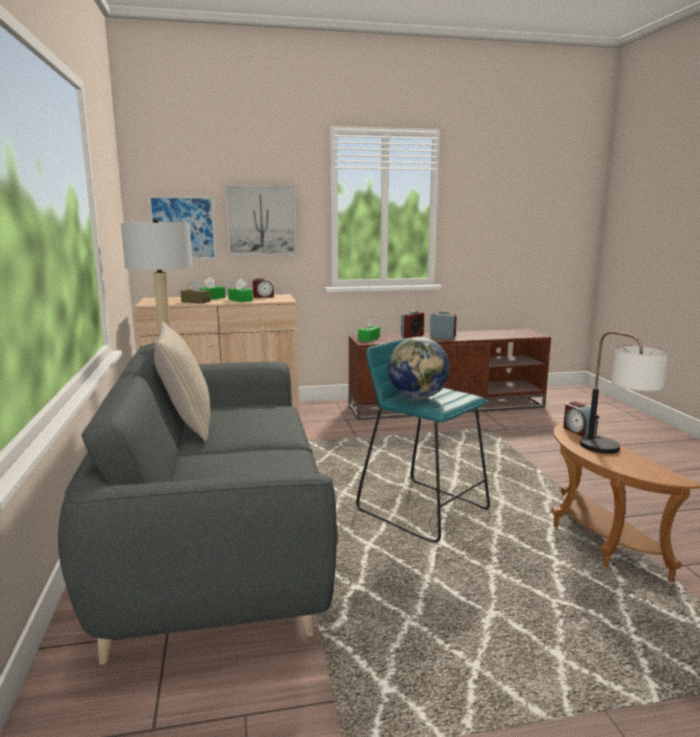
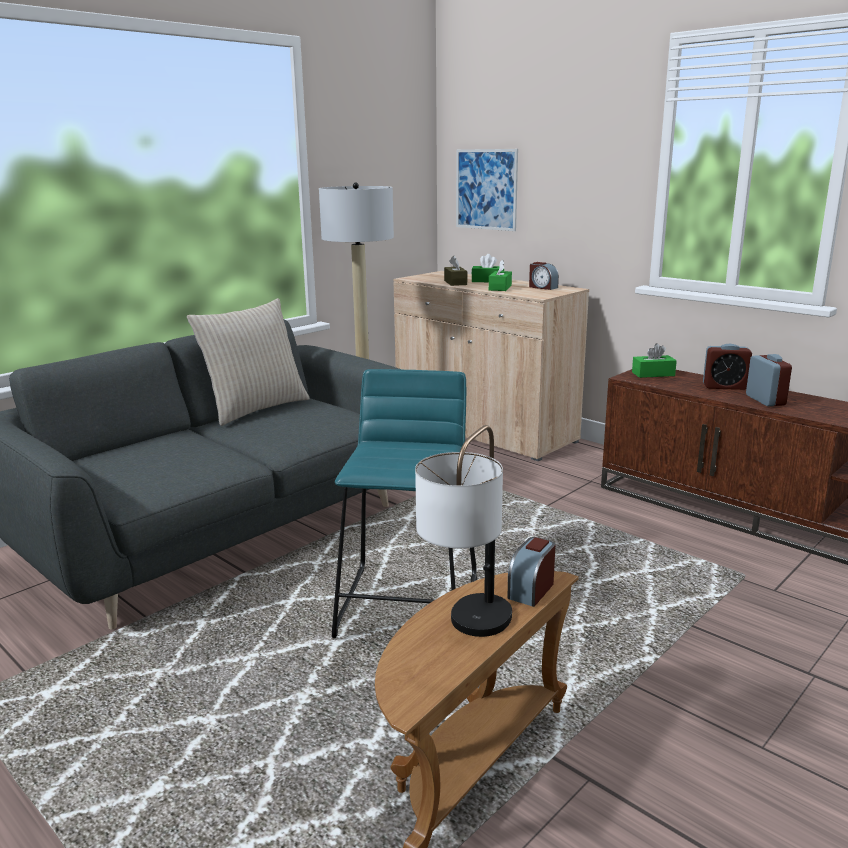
camera: 55 degrees right, 5 degrees up
(261, 220) = (568, 182): picture -> none
(417, 397) = (382, 451): globe -> none

